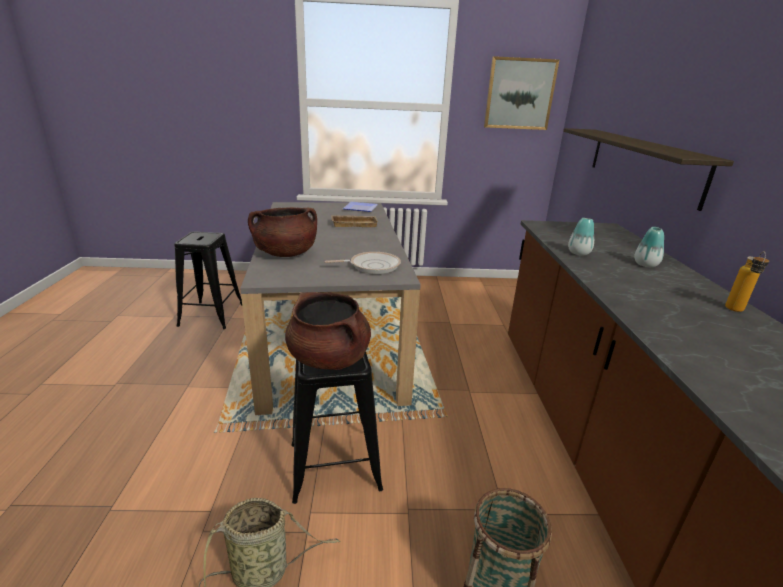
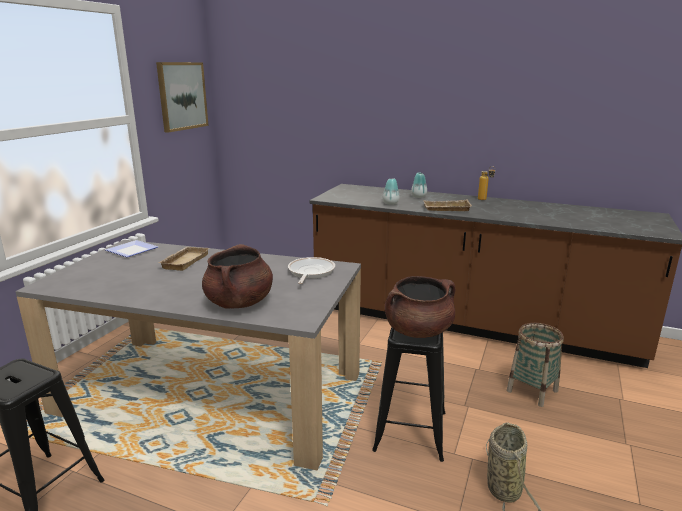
camera: 65 degrees left, 5 degrees down
(615, 286) = (446, 209): none -> beige tray
(642, 163) = (348, 138): shelf -> none

